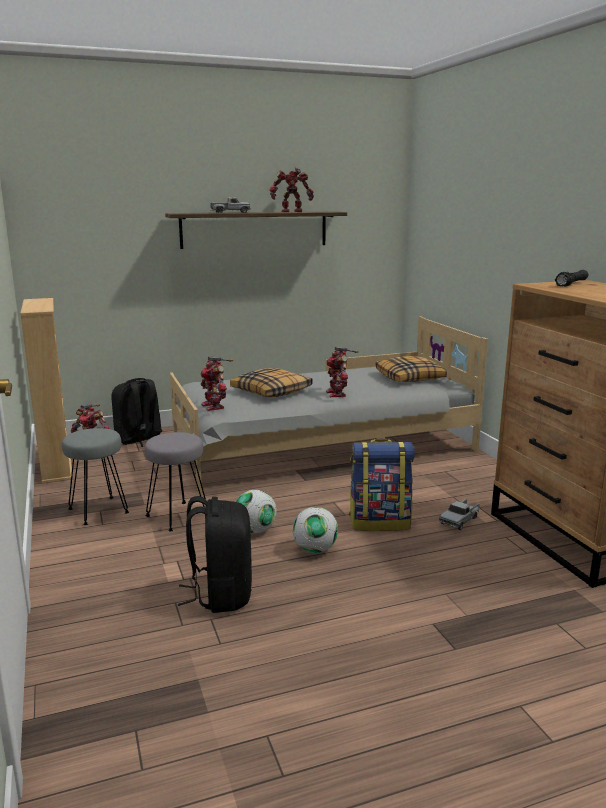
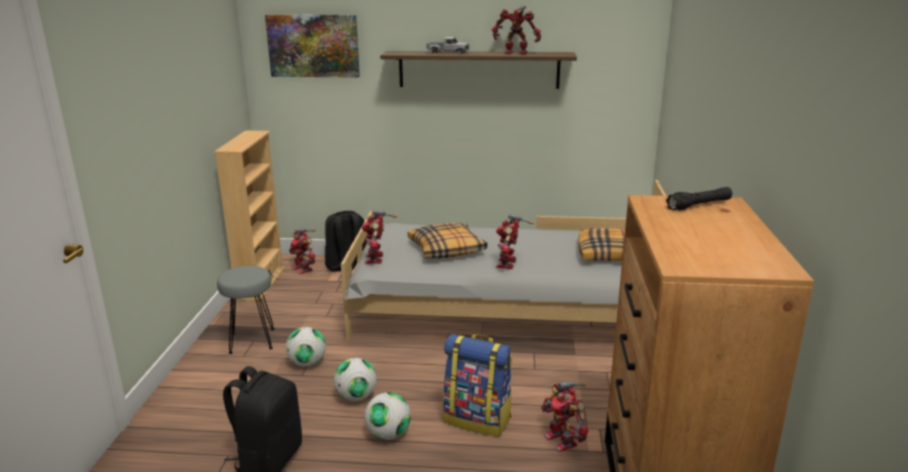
camera: 25 degrees right, 5 degrees up
(89, 209) = (313, 45): none -> picture
(178, 516) = (307, 363): grey stool -> football
(460, 520) = (562, 440): toy truck -> toy robot

